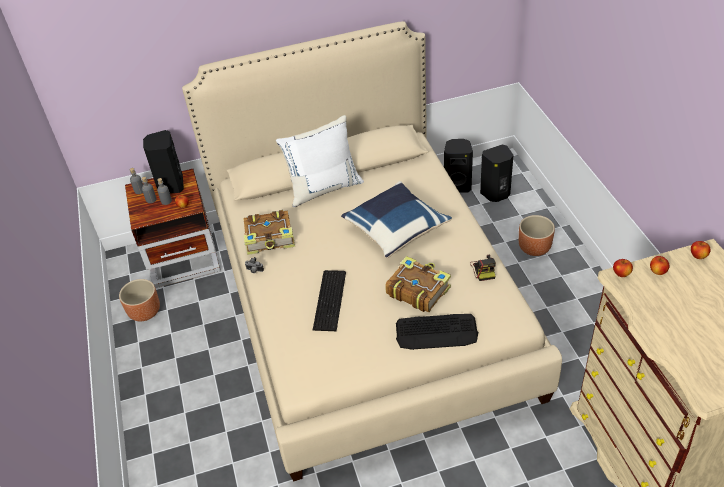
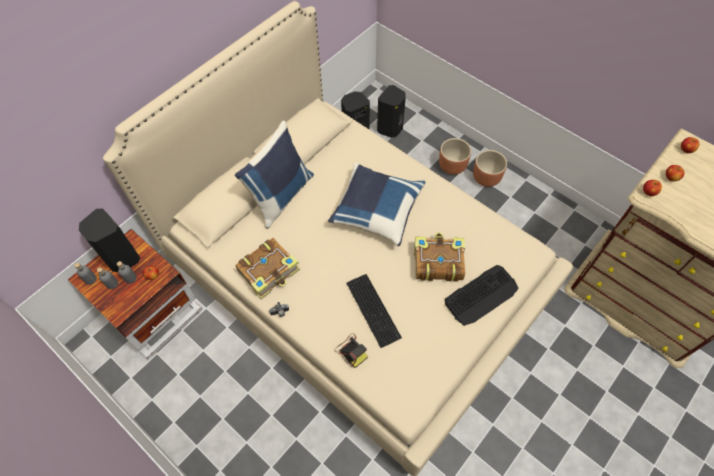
camera: 35 degrees left, 15 degrees up
(145, 312) = (157, 389): brown planter -> brown planter (486, 178)
(324, 188) = (280, 195): white pillow -> blue pillow
(483, 269) = (474, 217): camera -> camera (351, 351)

